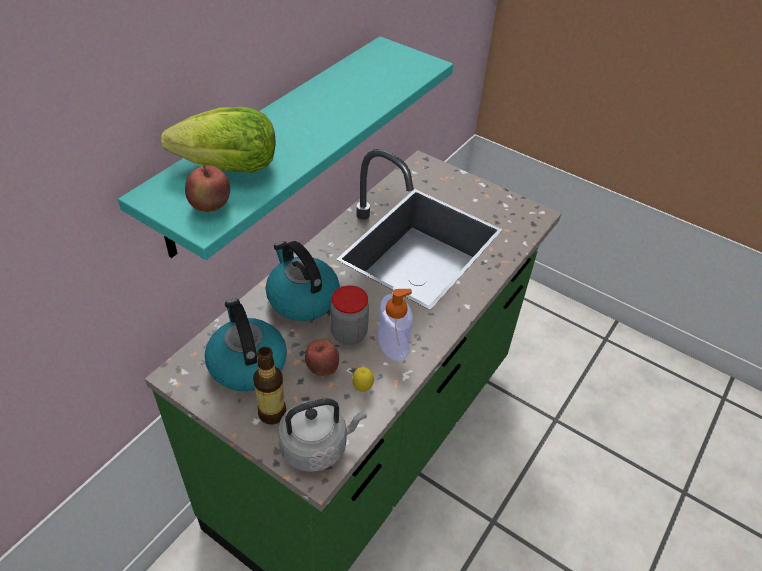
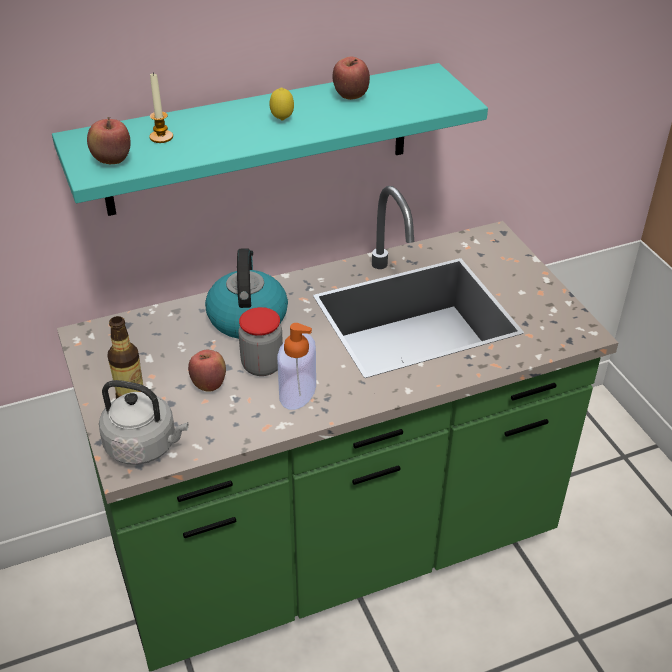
camera: 35 degrees right, 5 degrees down
(230, 168) = (161, 137): lettuce -> candle
(246, 363) = (147, 351): kettle -> none
(347, 83) = (350, 97): none -> apple
(362, 388) = (230, 417): lemon -> lemon (282, 120)

